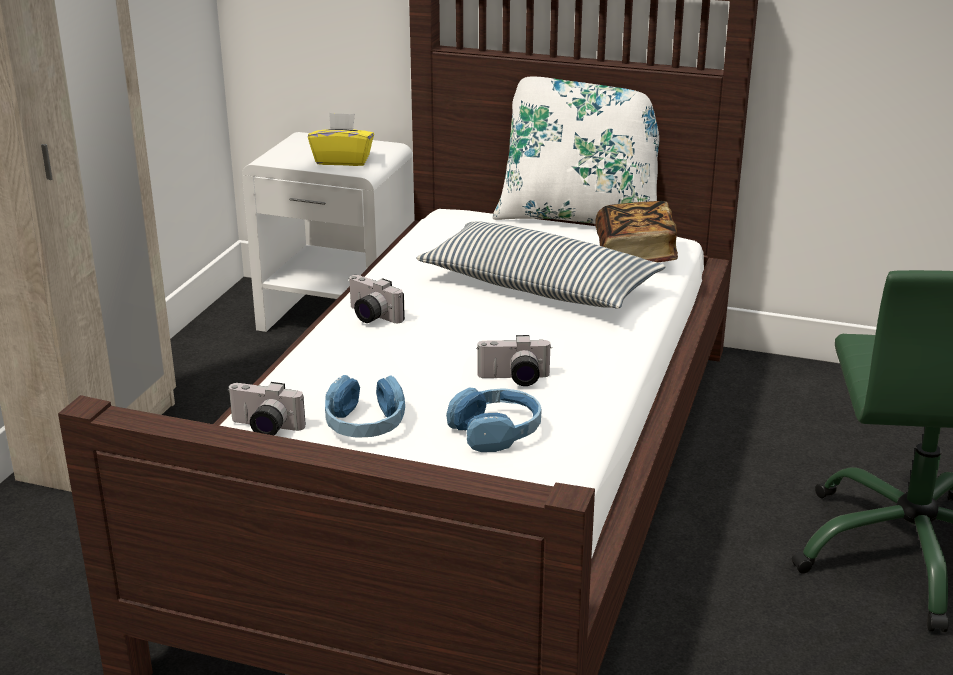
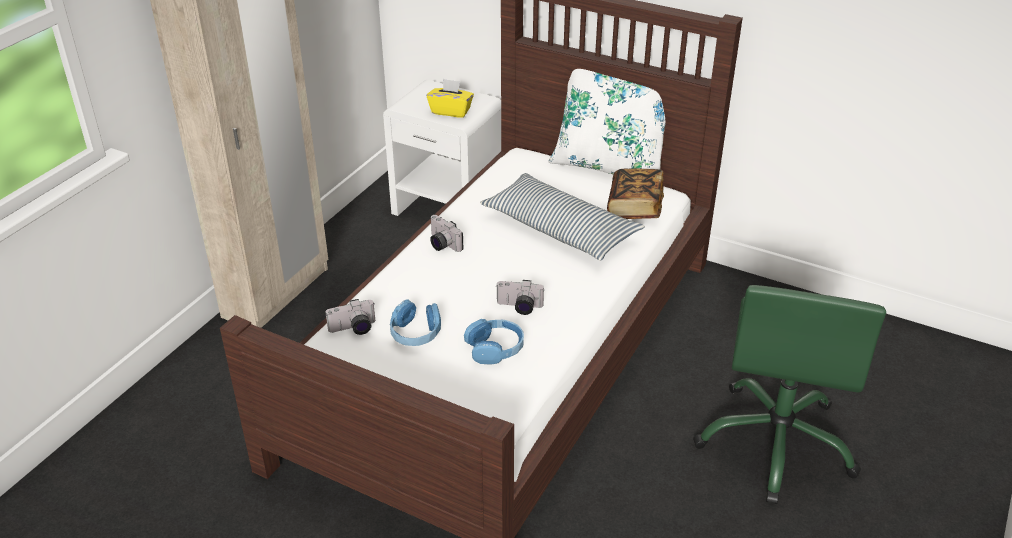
camera: 10 degrees right, 10 degrees up
(264, 428) = (353, 329): camera -> camera turned 45 degrees counterclockwise

